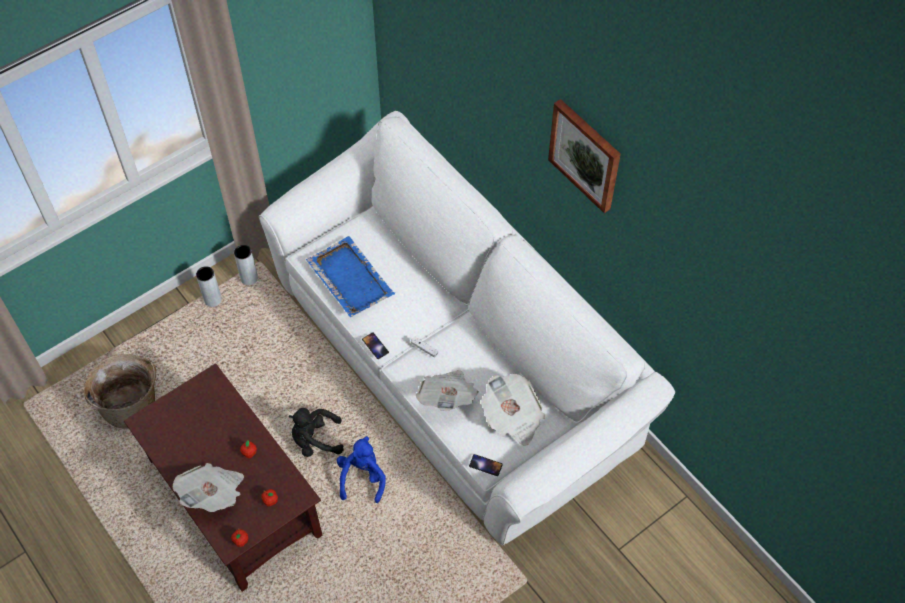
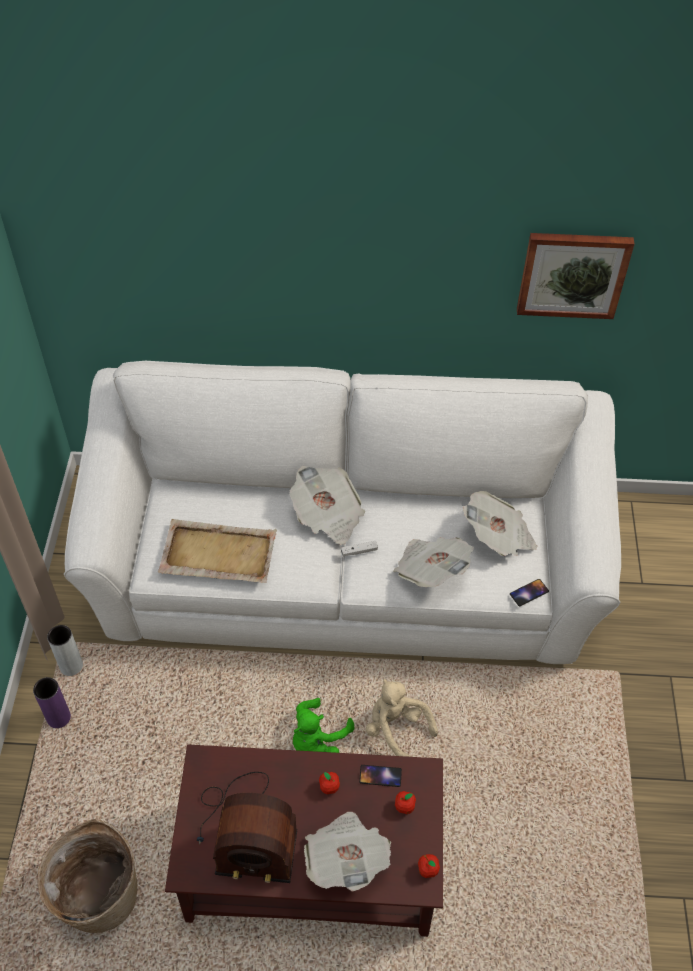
camera: 50 degrees left, 5 degrees down
(187, 433) = (246, 832): none -> radio
(213, 300) = (59, 718): grey vase -> purple vase
(315, 440) = (317, 740): black plush toy -> green plush toy
(350, 278) = (217, 553): blue tray -> beige tray
(362, 477) = (396, 729): blue plush toy -> beige plush toy
(375, 346) = (315, 588): phone -> phone (380, 776)
(435, 312) = (327, 515): none -> newspaper
(586, 154) = (435, 204): picture -> picture (572, 274)

